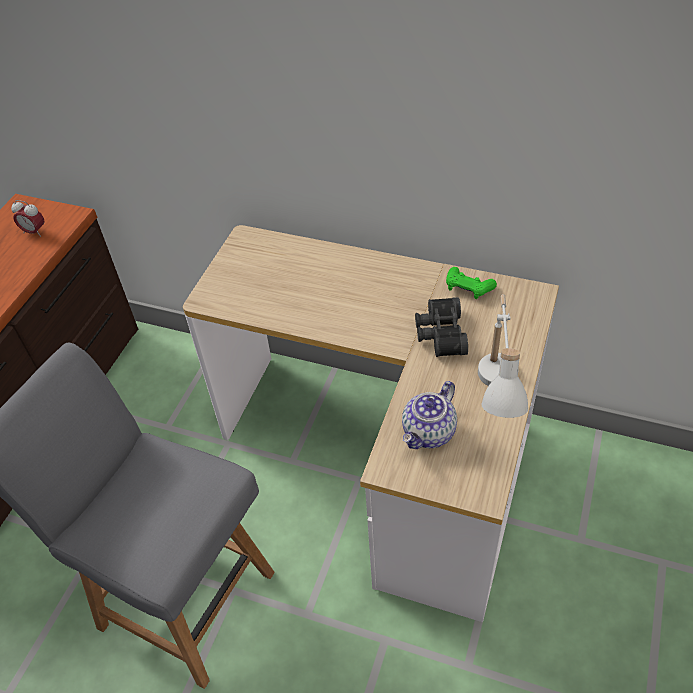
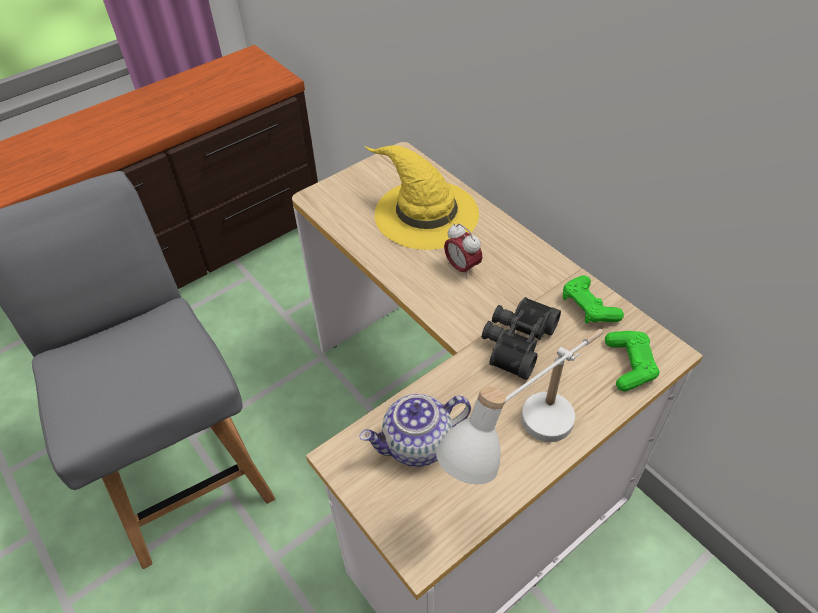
camera: 30 degrees right, 0 degrees up
(34, 232) = (241, 81): alarm clock -> alarm clock (462, 268)
(301, 274) = (424, 213): none -> yellow hat
(521, 313) = (629, 365): none -> green game controller

